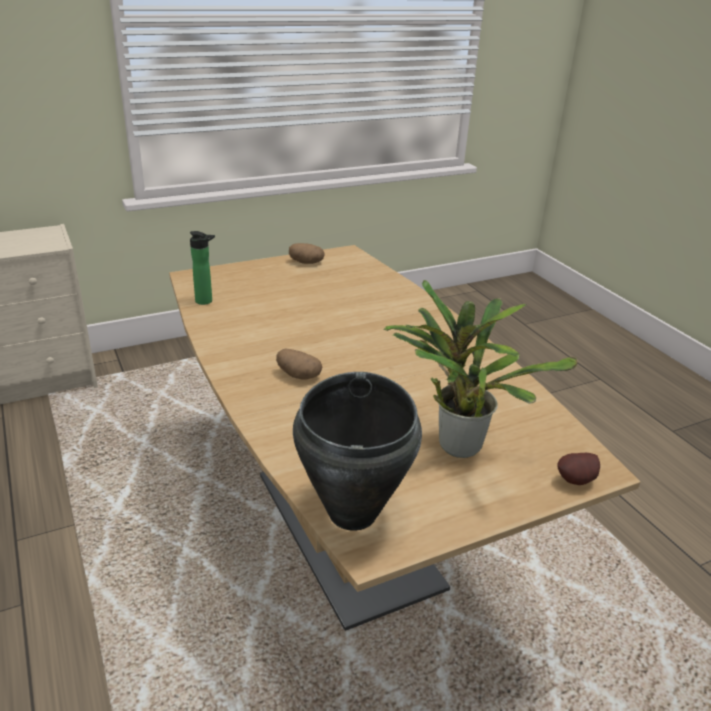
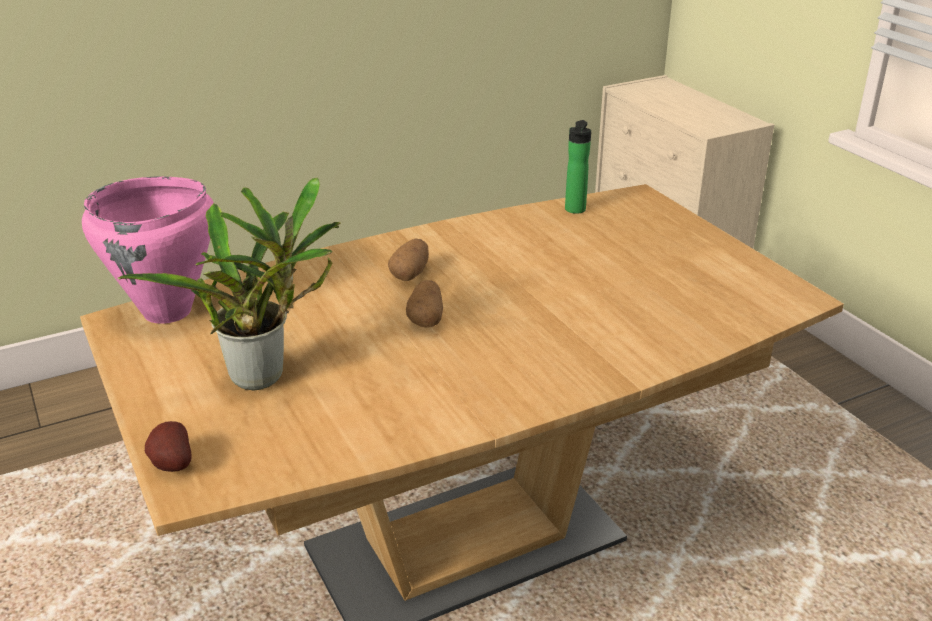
camera: 90 degrees right, 0 degrees up
(306, 262) = (734, 265): potato -> potato (426, 319)
(353, 512) = (168, 312): black cooking pot -> pink cooking pot

